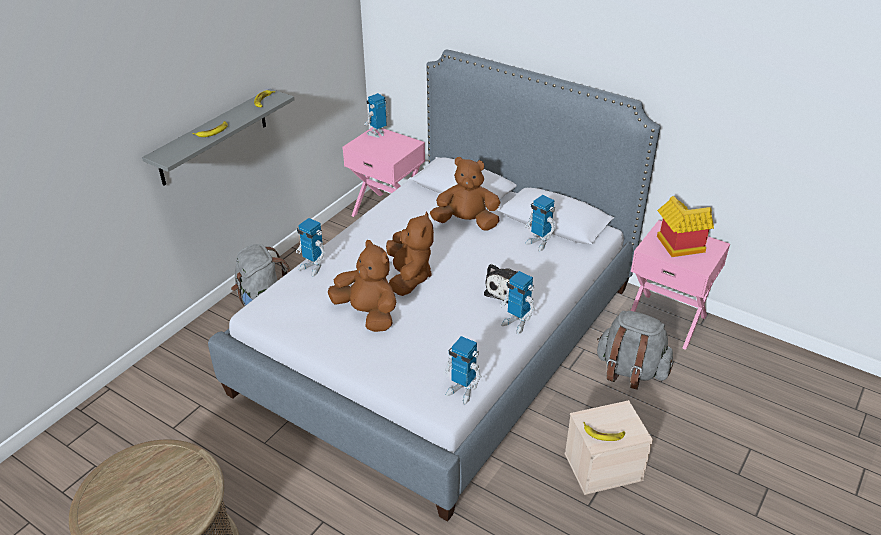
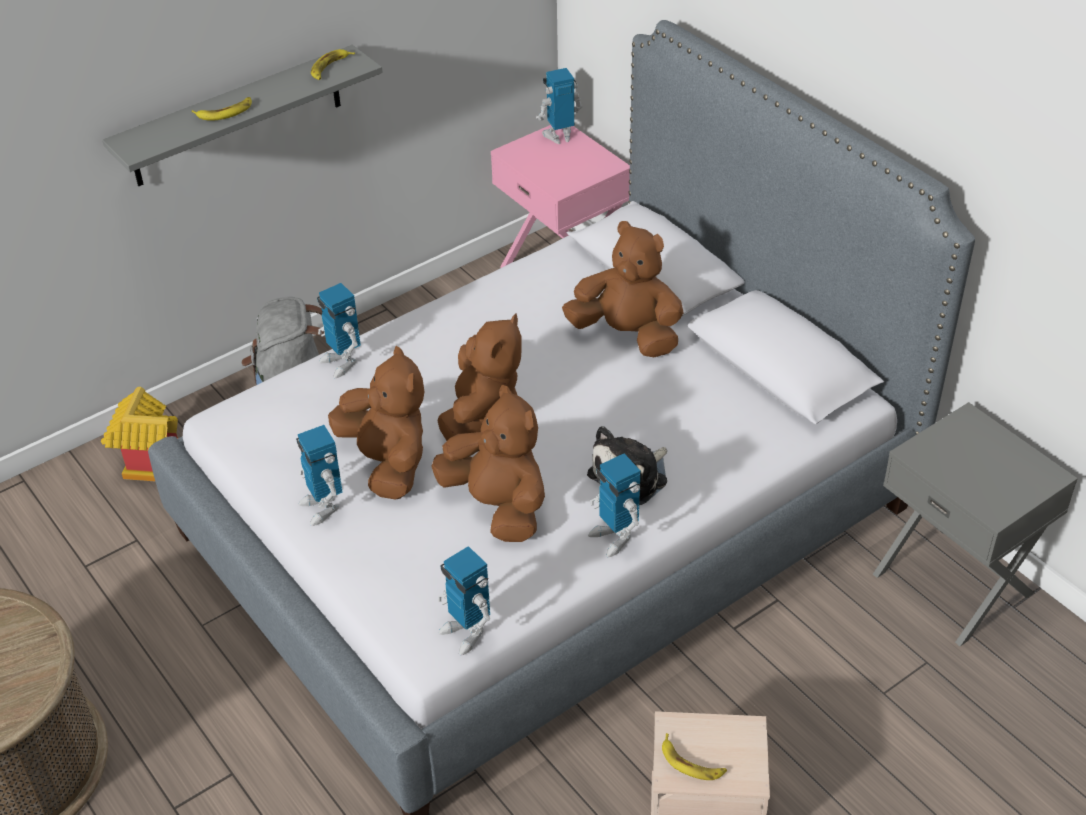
camera: 20 degrees right, 5 degrees up
(443, 322) = (498, 506): none -> brown plush toy
(538, 243) = (730, 399): toy robot -> toy robot (323, 507)
(630, 371) = (838, 660): grey backpack -> none
(666, 319) = (954, 582): pink nightstand -> grey nightstand
(677, 247) = (972, 462): toy house -> toy house (149, 464)

